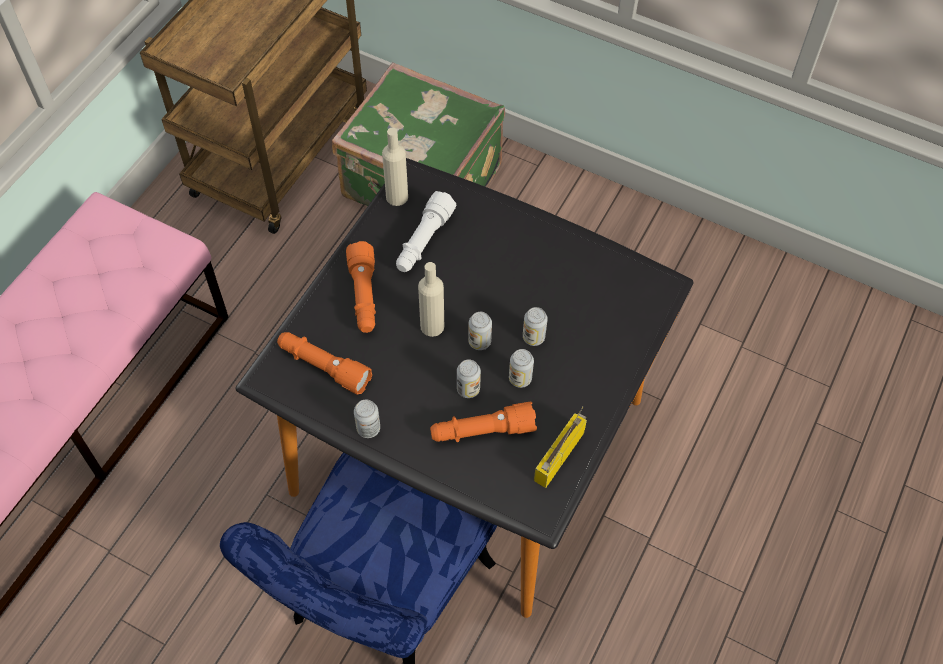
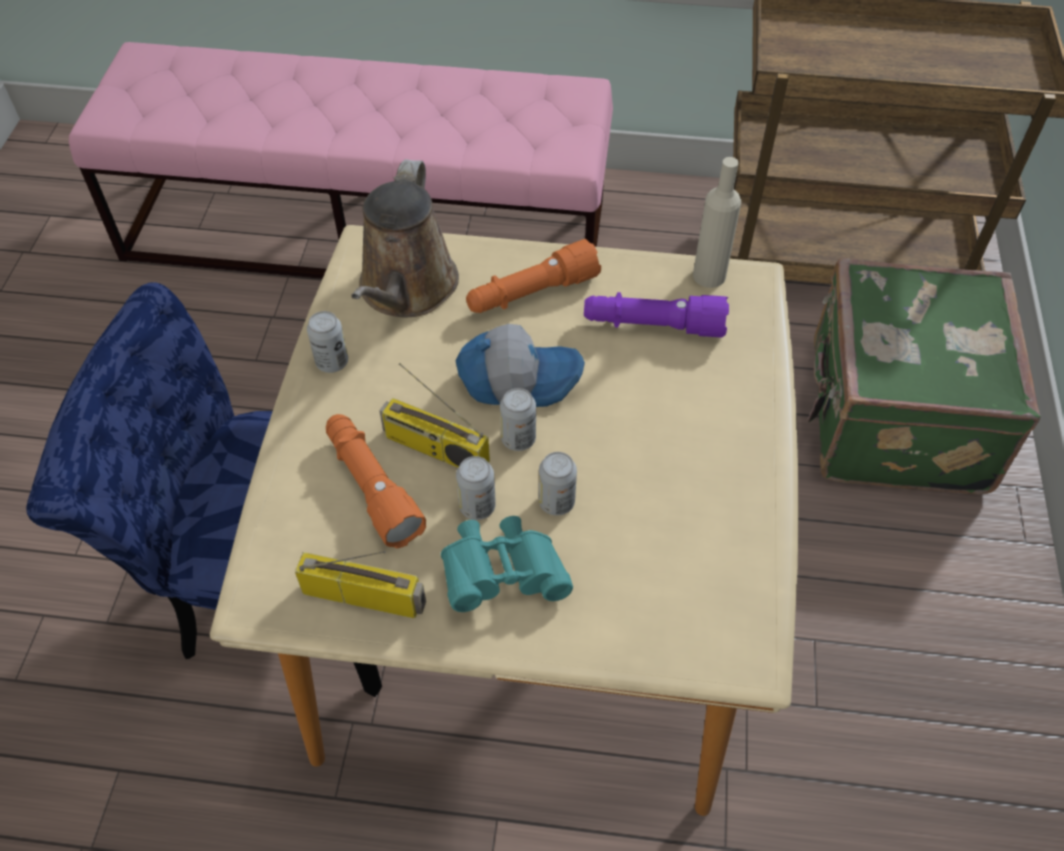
camera: 70 degrees right, 5 degrees down
(323, 367) = (406, 290): orange flashlight -> brown watering can
(423, 241) = (653, 326): white flashlight -> purple flashlight
(432, 326) = (519, 378): beige bottle -> cap
(468, 389) = (434, 450): can -> radio
(470, 447) = (531, 610): black dining table -> beige dining table
(572, 380) = (503, 575): none -> turquoise binoculars

